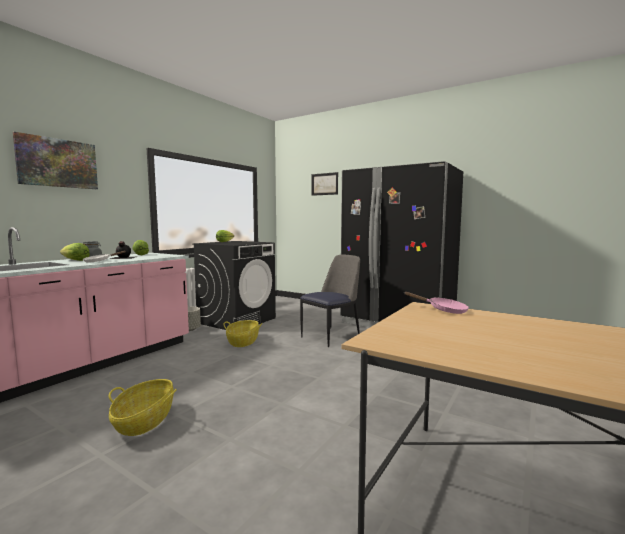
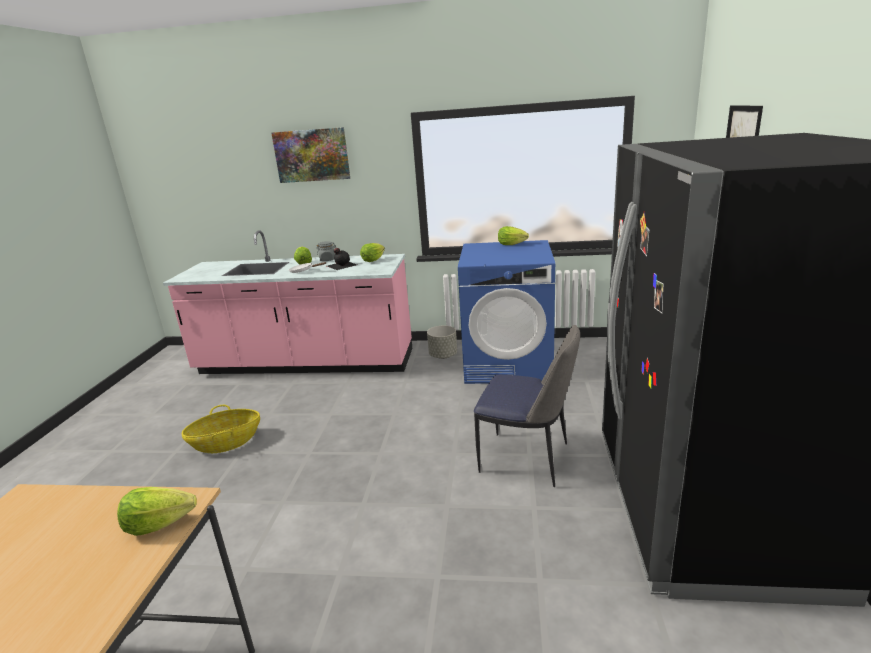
camera: 65 degrees right, 15 degrees up
(237, 320) = (508, 364): black washing machine -> blue washing machine
(243, 342) = (436, 403): basket -> none
(443, 310) = (159, 524): pink frying pan -> lettuce

